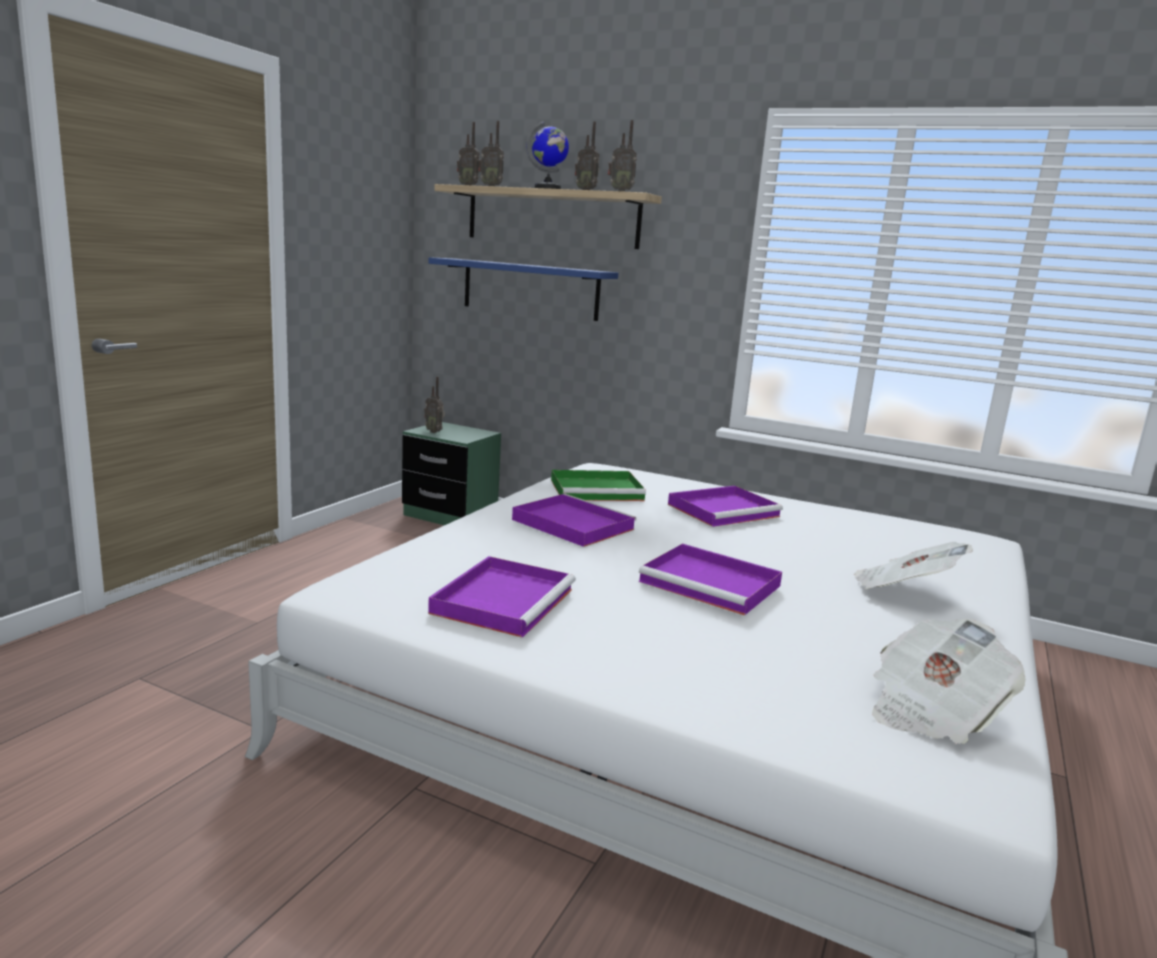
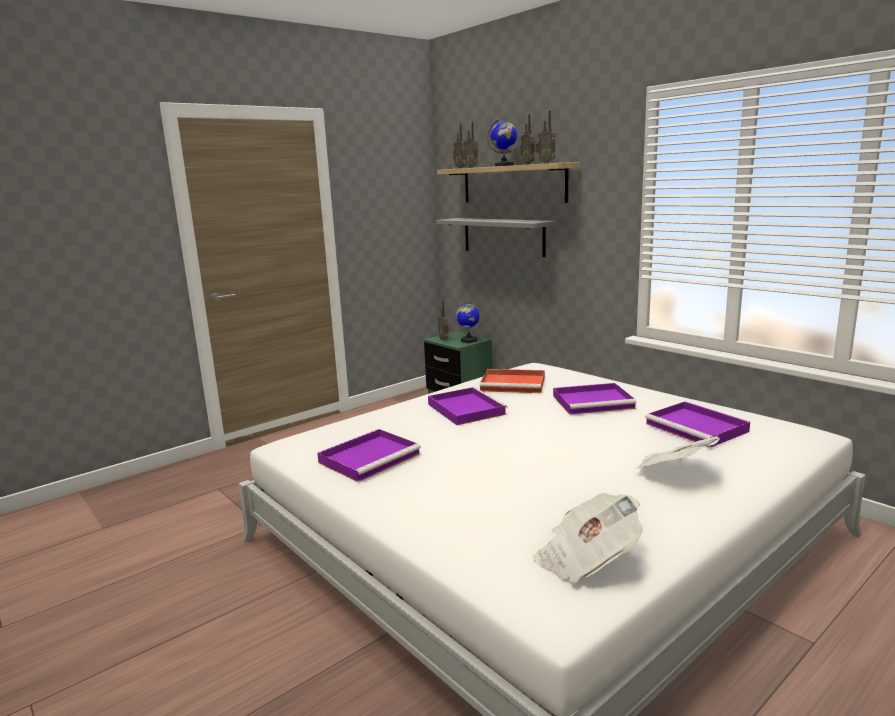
camera: 25 degrees right, 0 degrees up
(471, 434) = (468, 340): none -> globe
(530, 289) = (503, 236): blue shelf -> grey shelf
(598, 490) = (514, 384): green tray -> red tray
(713, 584) = (520, 457): purple tray -> purple tray (698, 428)

